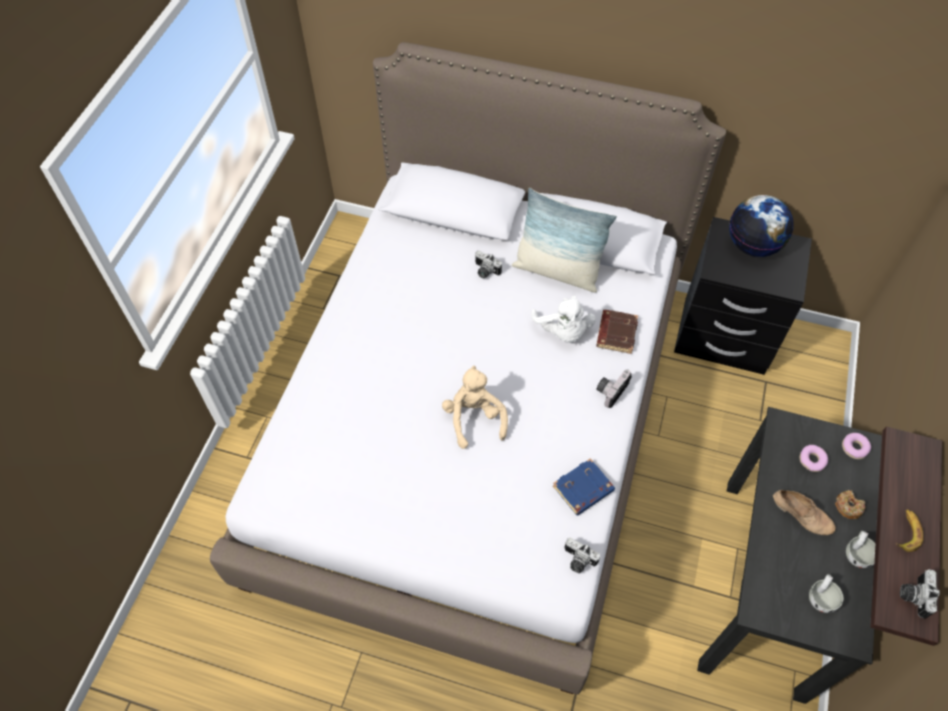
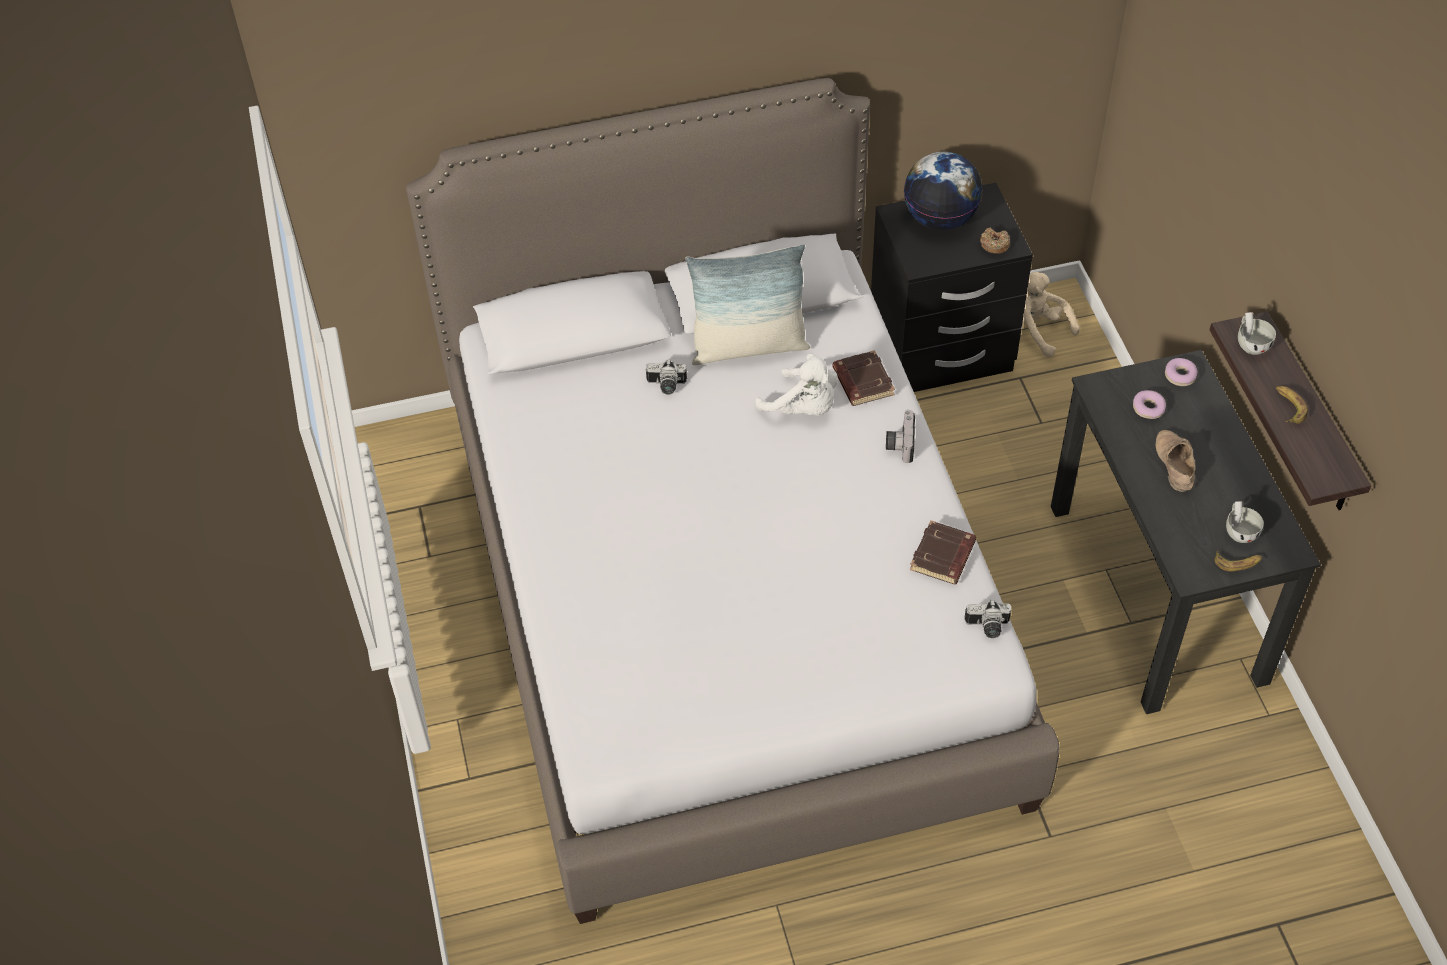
camera: 30 degrees left, 5 degrees down
(474, 418) = (774, 547): beige plush toy -> beige plush toy (1037, 331)
(583, 490) = (943, 557): blue book -> brown book
(802, 513) = (1173, 463): beige shoe -> beige shoe turned 105 degrees counterclockwise
(802, 622) = (1237, 562): none -> banana
(848, 507) = (1210, 435): donut -> donut (994, 244)
(857, 553) = (1245, 473): white cup -> white cup (1251, 343)
(913, 595) = (1327, 457): camera -> none

